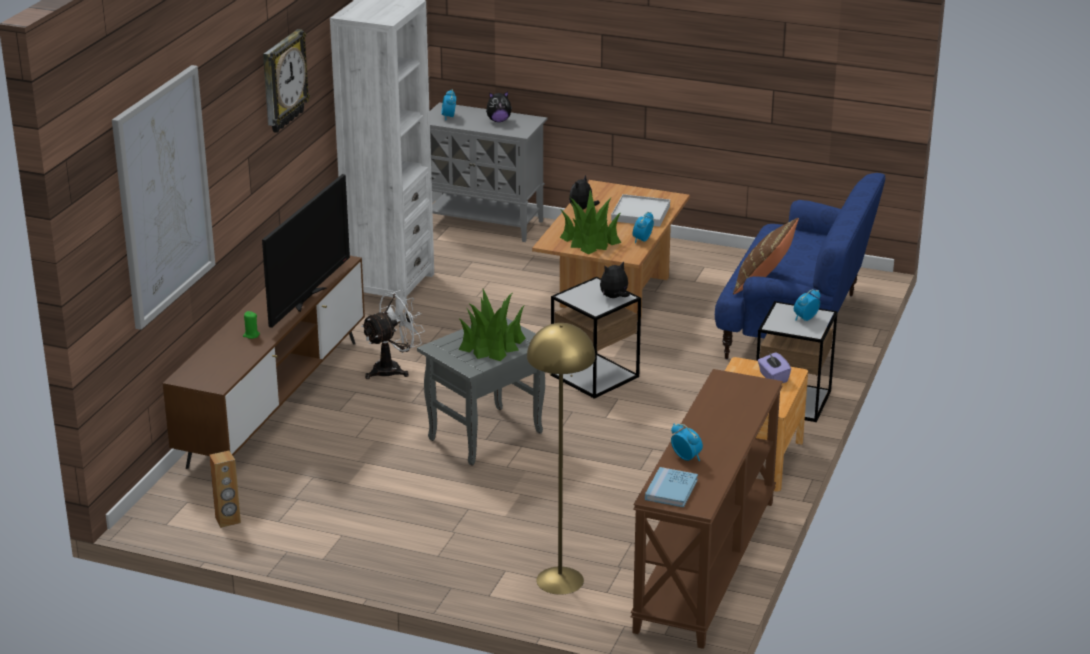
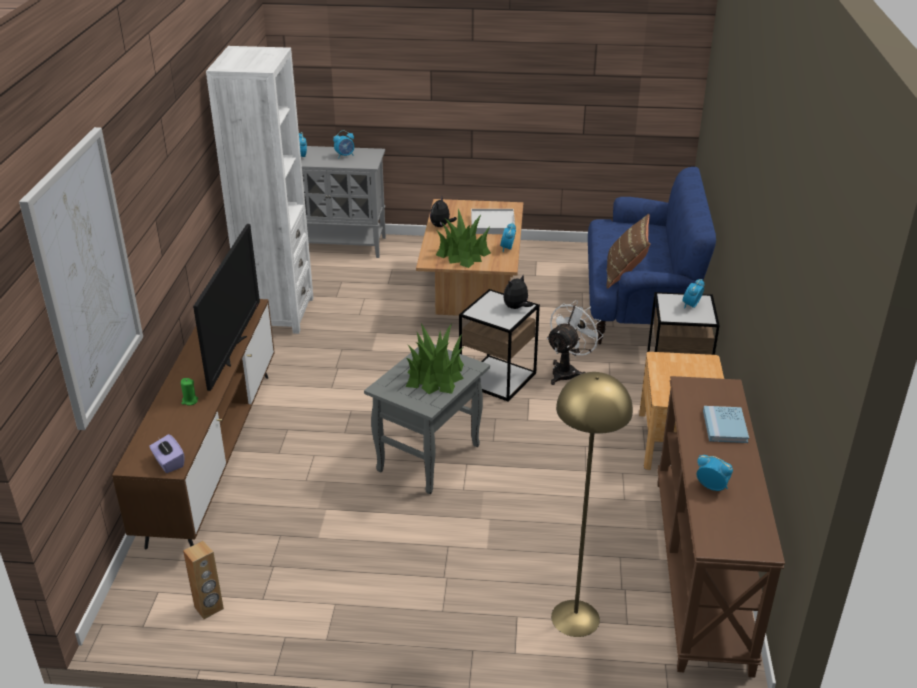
camera: 15 degrees left, 5 degrees up
(282, 81) = (175, 138): wall clock -> none
(393, 369) = (313, 399): white fan -> white fan (567, 371)
(498, 120) = (345, 156): plush toy -> alarm clock
(671, 490) = (722, 531): blue book -> blue book (725, 426)
(773, 377) = (694, 368): purple tissue box -> purple tissue box (168, 463)

